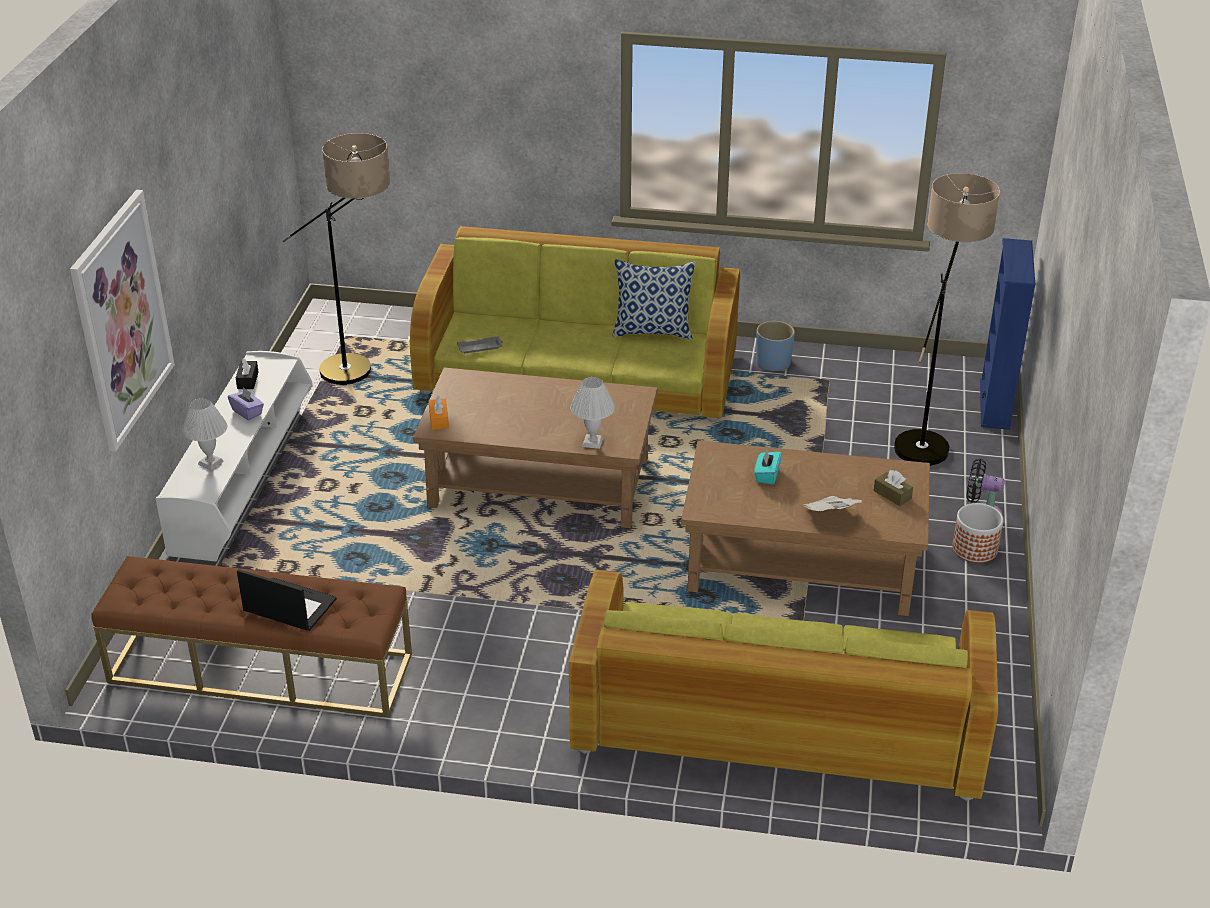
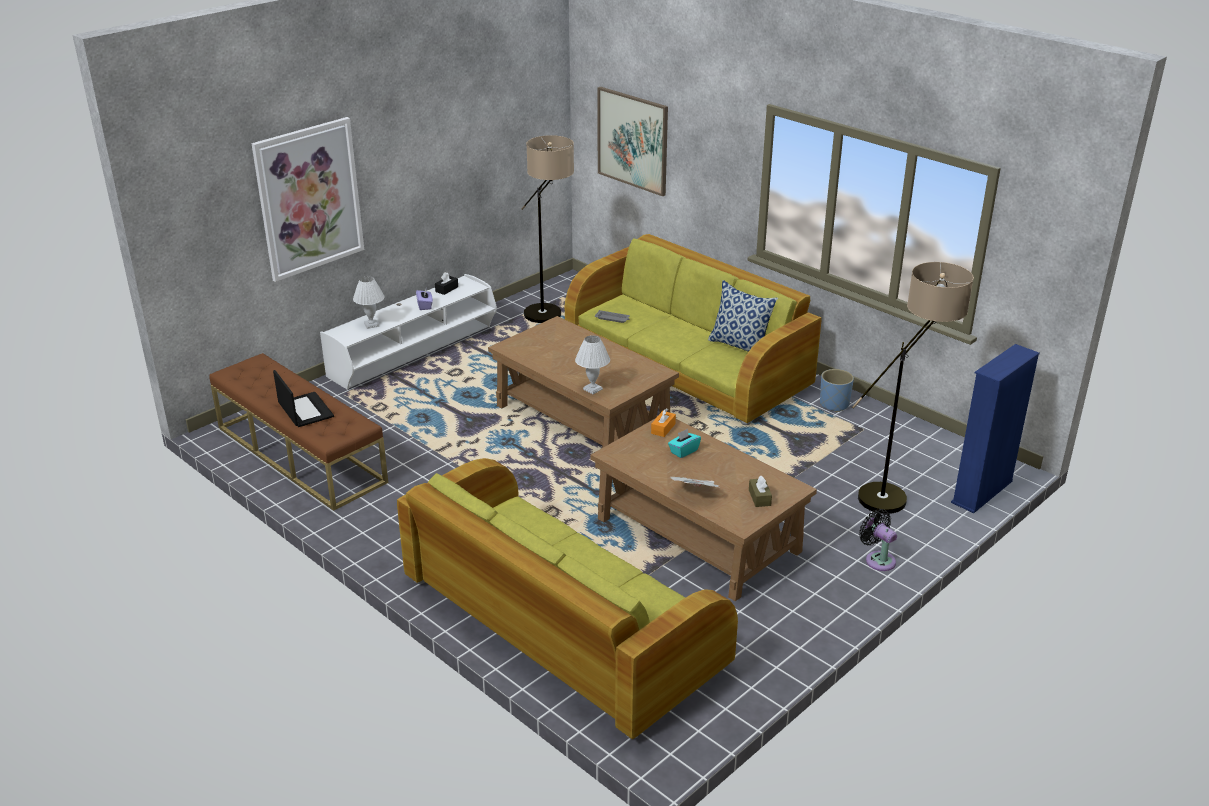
camera: 35 degrees right, 5 degrees down
(405, 112) = (632, 140): none -> picture
(439, 419) = (515, 343): orange tissue box -> orange tissue box (663, 428)
(975, 549) = (842, 580): planter -> none

